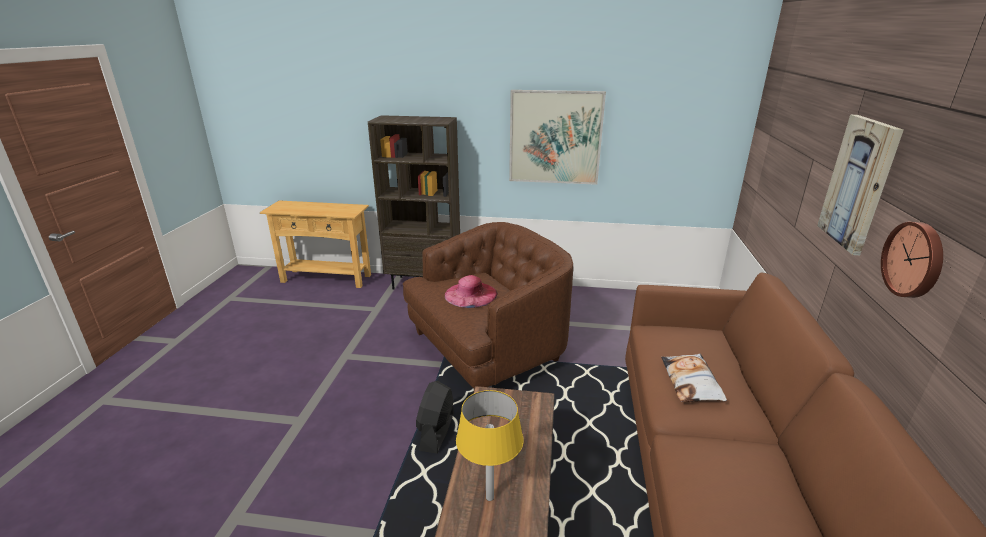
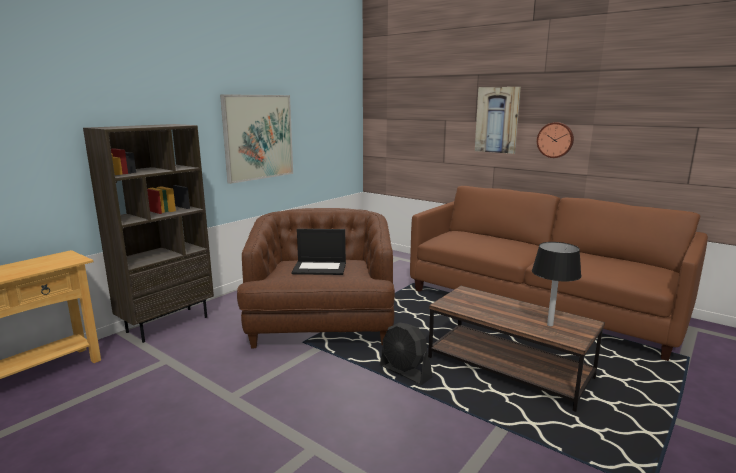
camera: 60 degrees left, 10 degrees down
(470, 294) = (320, 268): pink hat -> laptop
(489, 497) = (550, 325): yellow table lamp -> black table lamp
(691, 382) = (497, 246): pillow -> none

